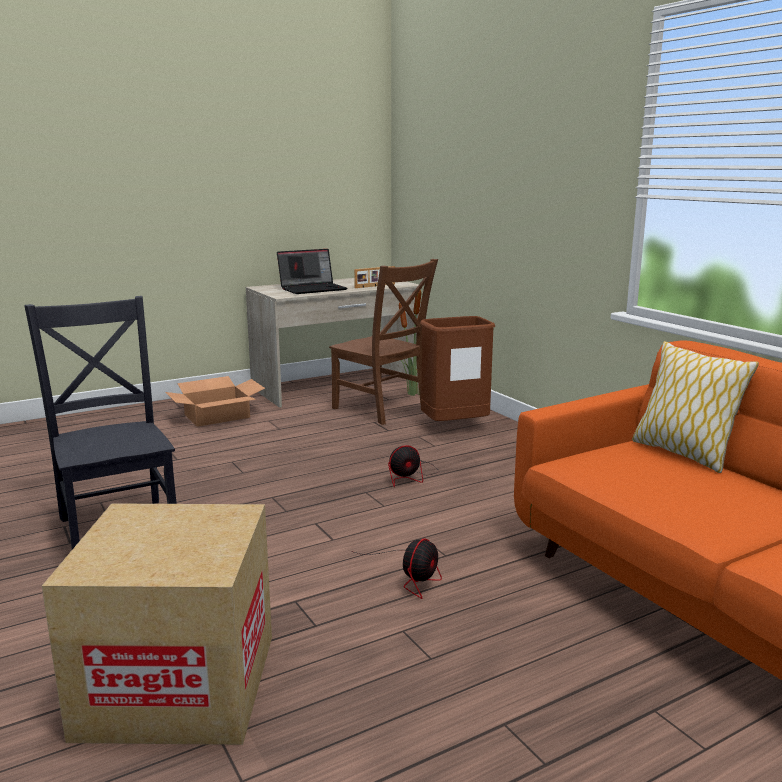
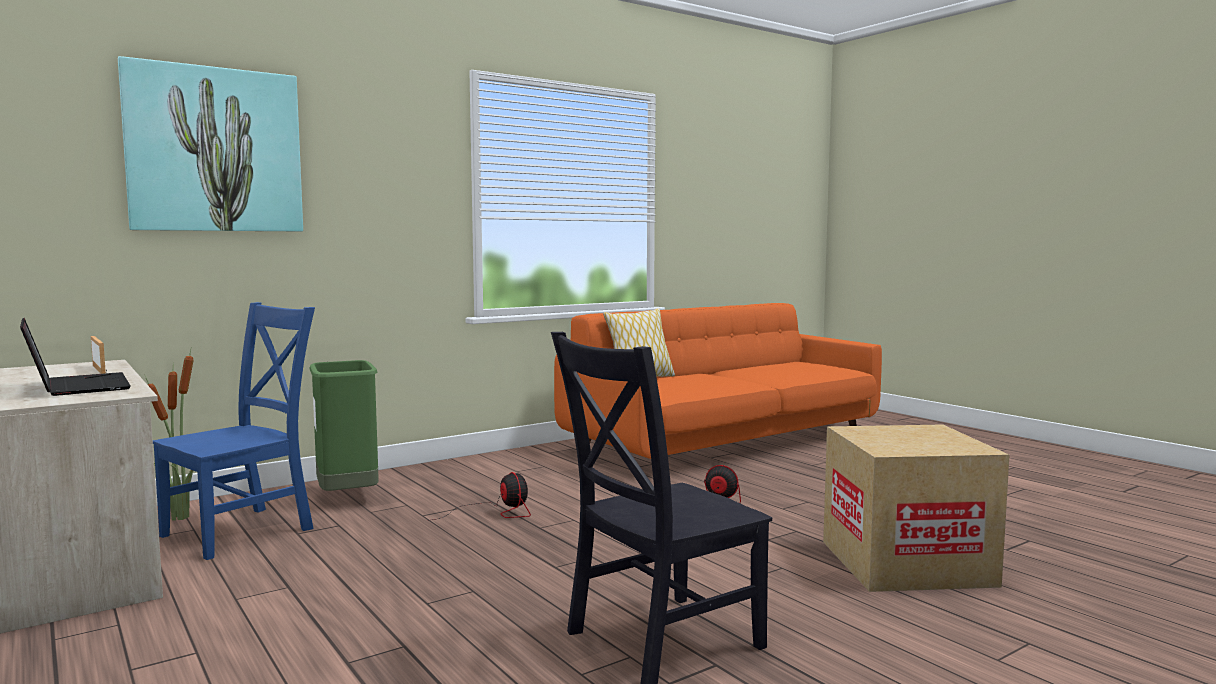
camera: 95 degrees left, 10 degrees down
(217, 416) = (168, 646): cardboard box -> none
(382, 409) = (244, 531): brown chair -> blue chair
(454, 427) = (348, 498): brown trash can -> green trash can
(473, 138) = (215, 150): none -> picture

